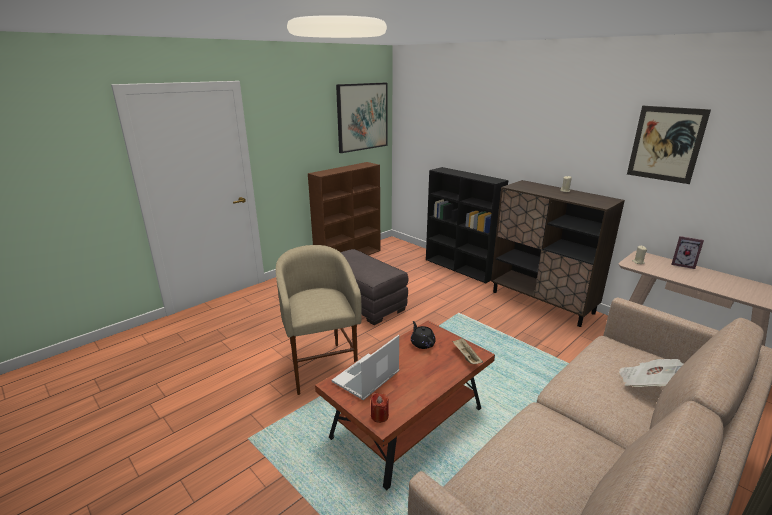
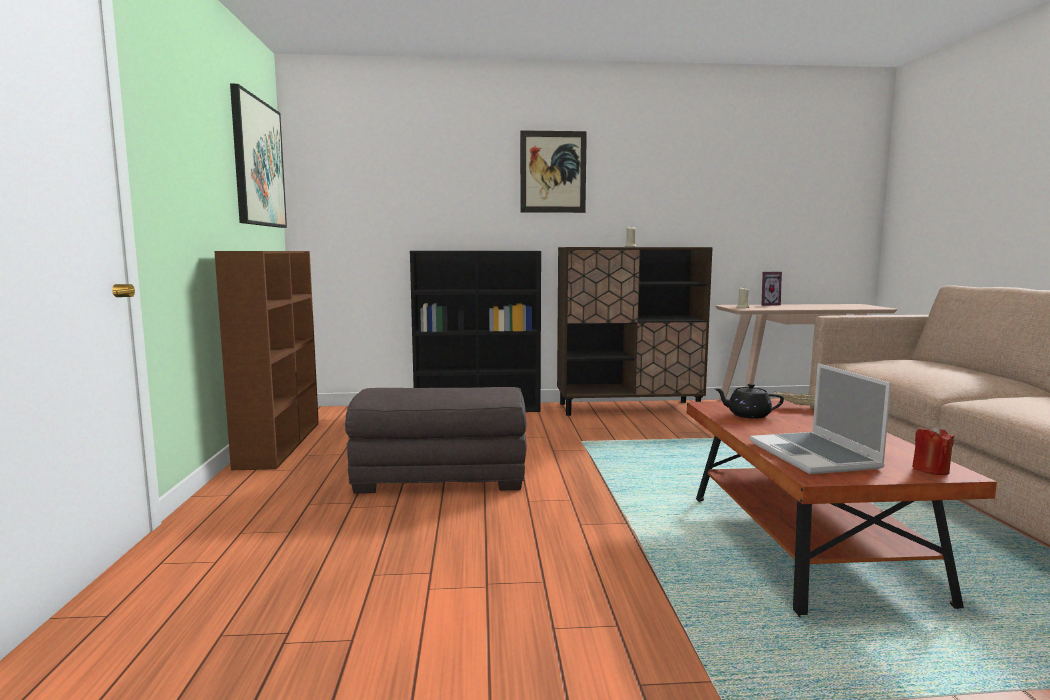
camera: 50 degrees left, 15 degrees down
(321, 367) = (575, 562): beige stool -> none
(647, 384) = (949, 364): newspaper -> none
(665, 144) = (721, 178): picture -> picture (553, 172)

